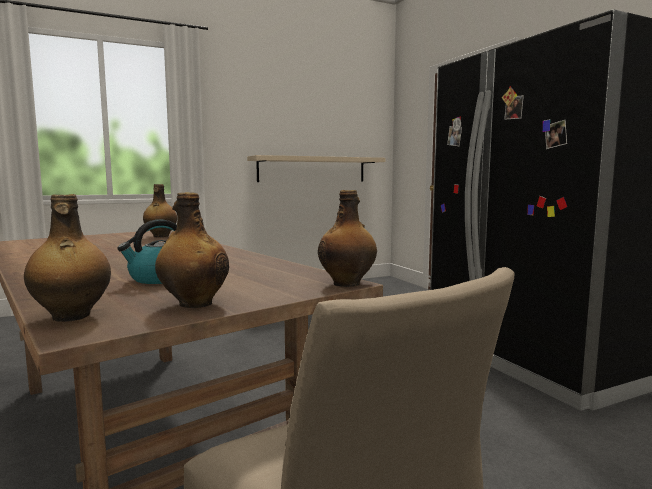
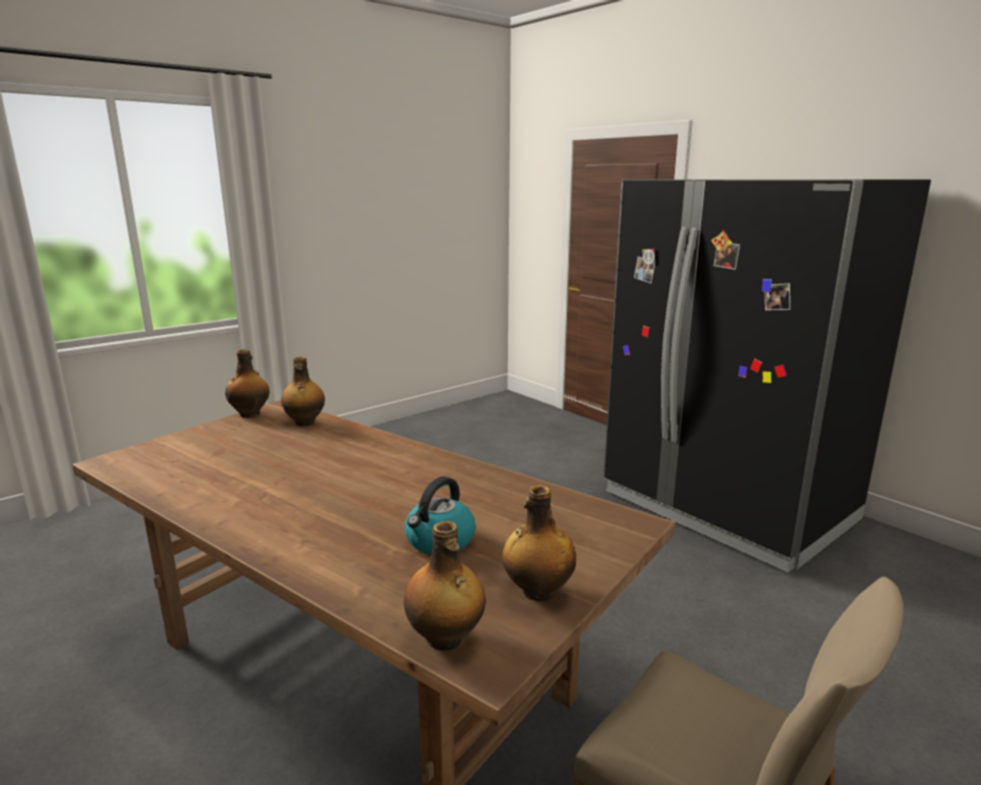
camera: 15 degrees left, 10 degrees up
(312, 169) = (414, 265): beige shelf -> none
(347, 283) = (642, 525): bottle -> bottle (250, 414)

